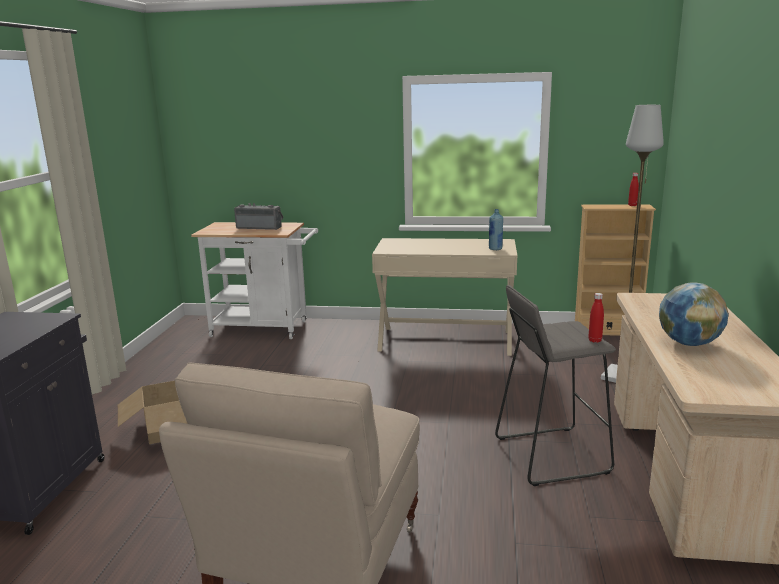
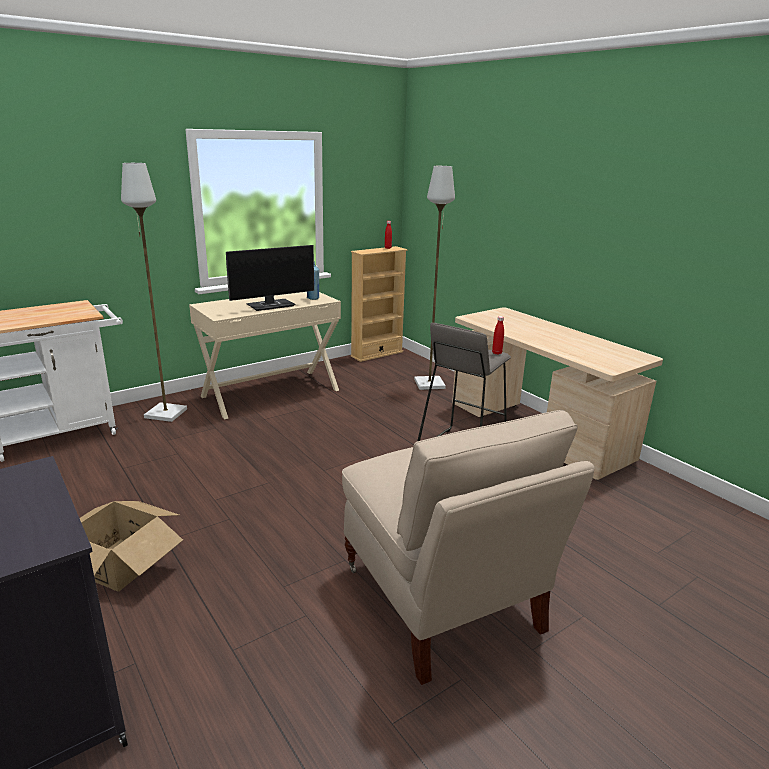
camera: 45 degrees left, 5 degrees up
(260, 227) = (44, 313): radio -> none
(343, 334) = (165, 414): none -> grey floor lamp
(444, 249) = (271, 305): none -> monitor
(688, 343) = (551, 340): globe -> none

